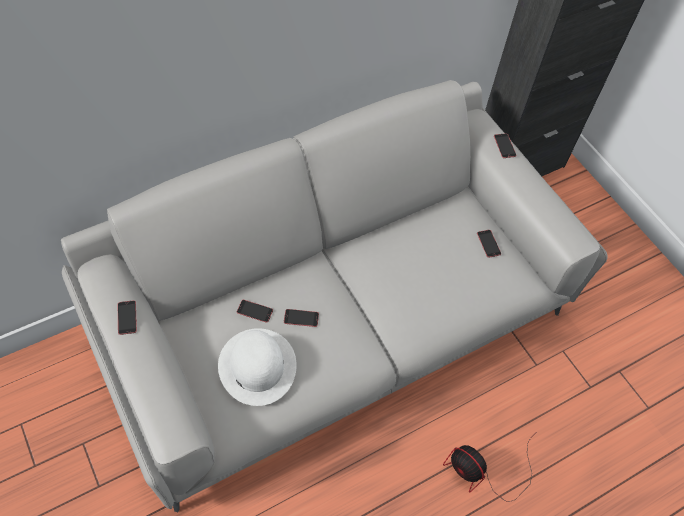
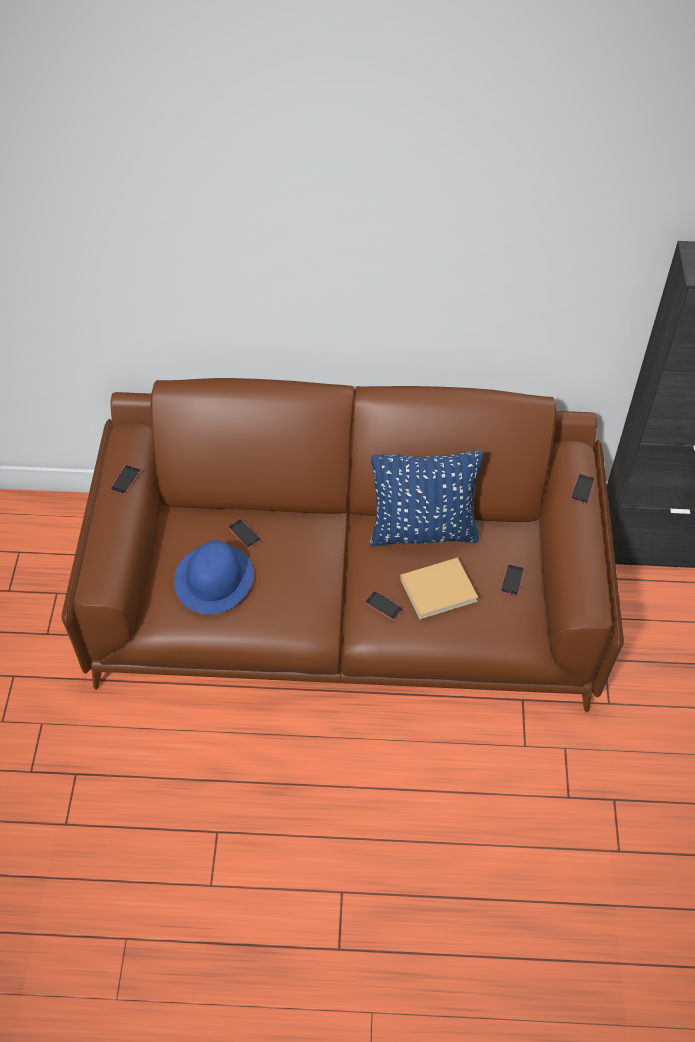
camera: 35 degrees right, 5 degrees down
(257, 365) = (214, 578): white hat -> blue hat
(301, 318) = (280, 559): phone -> phone (383, 605)
(336, 322) = (347, 604): grey sofa -> brown sofa
(395, 237) = (423, 531): none -> blue pillow
(444, 278) = (440, 589): none -> beige book
(483, 472) = (392, 810): fan -> none

